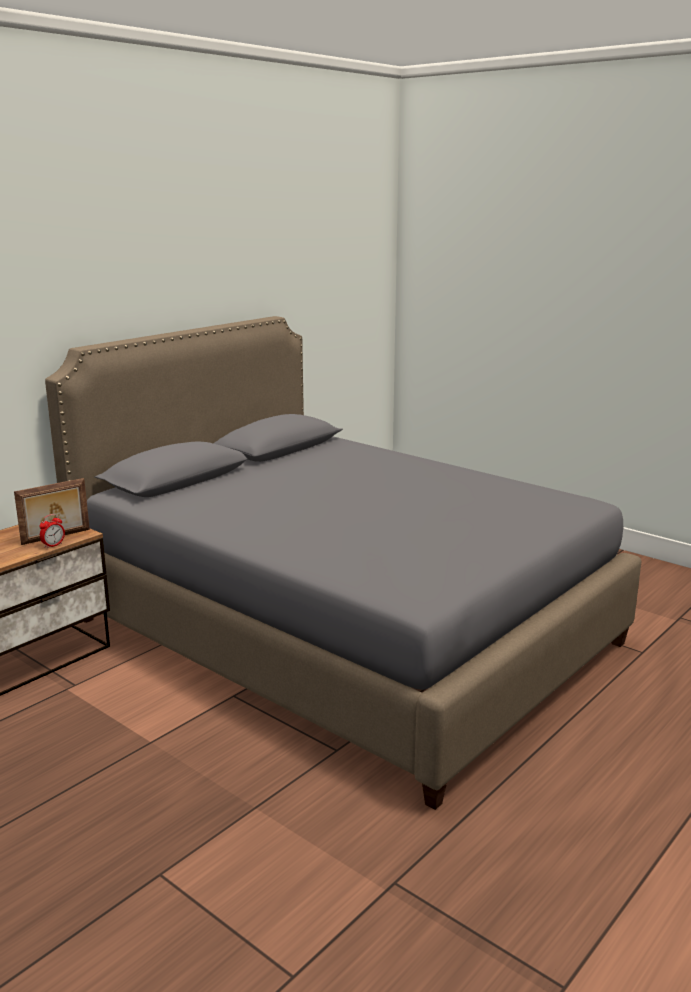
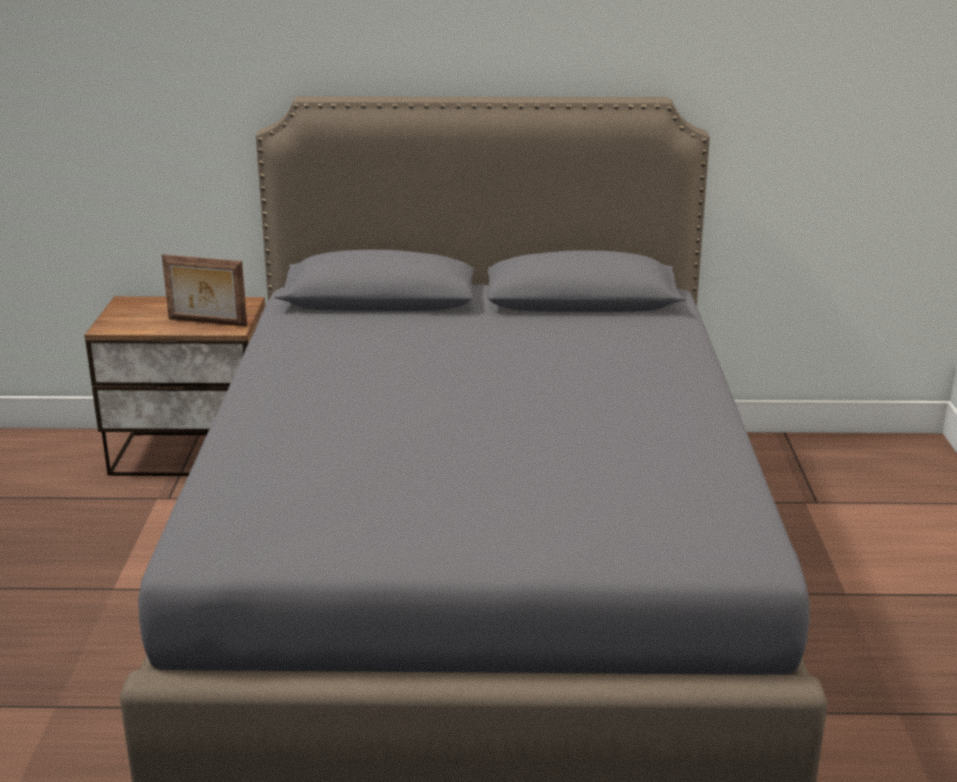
camera: 50 degrees right, 5 degrees up
(53, 545) = (186, 330): alarm clock -> none

